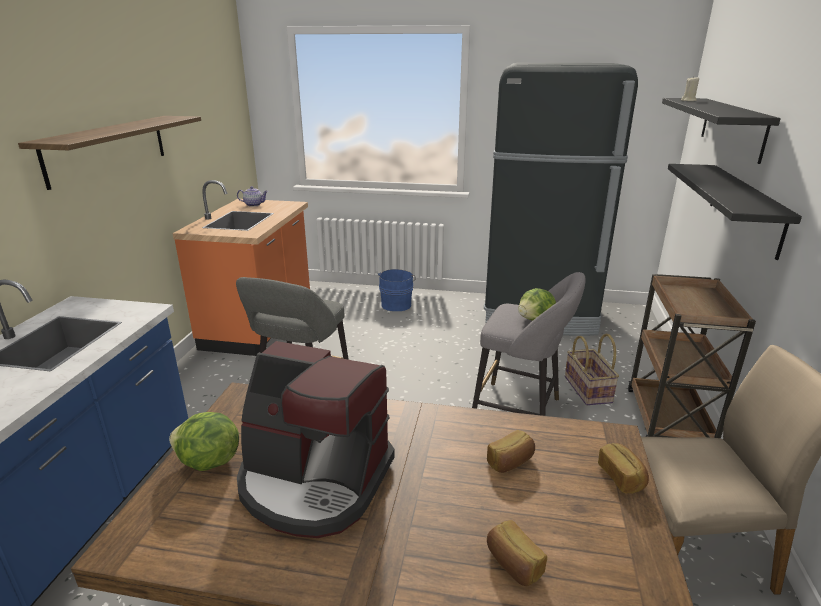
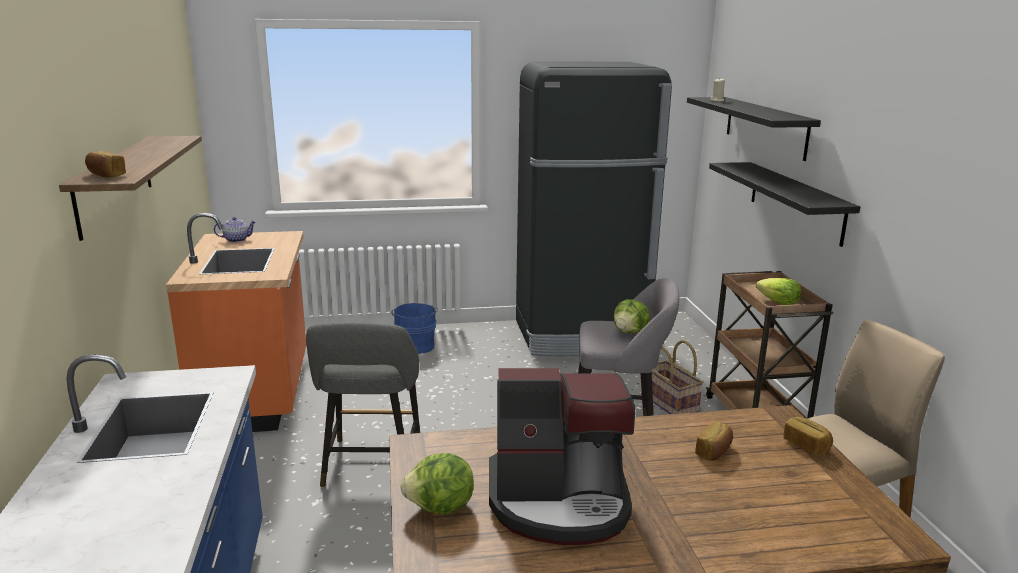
camera: 20 degrees left, 5 degrees down
(513, 564) = (772, 522): bread -> bread (105, 175)
(698, 311) = (778, 302): none -> lettuce

